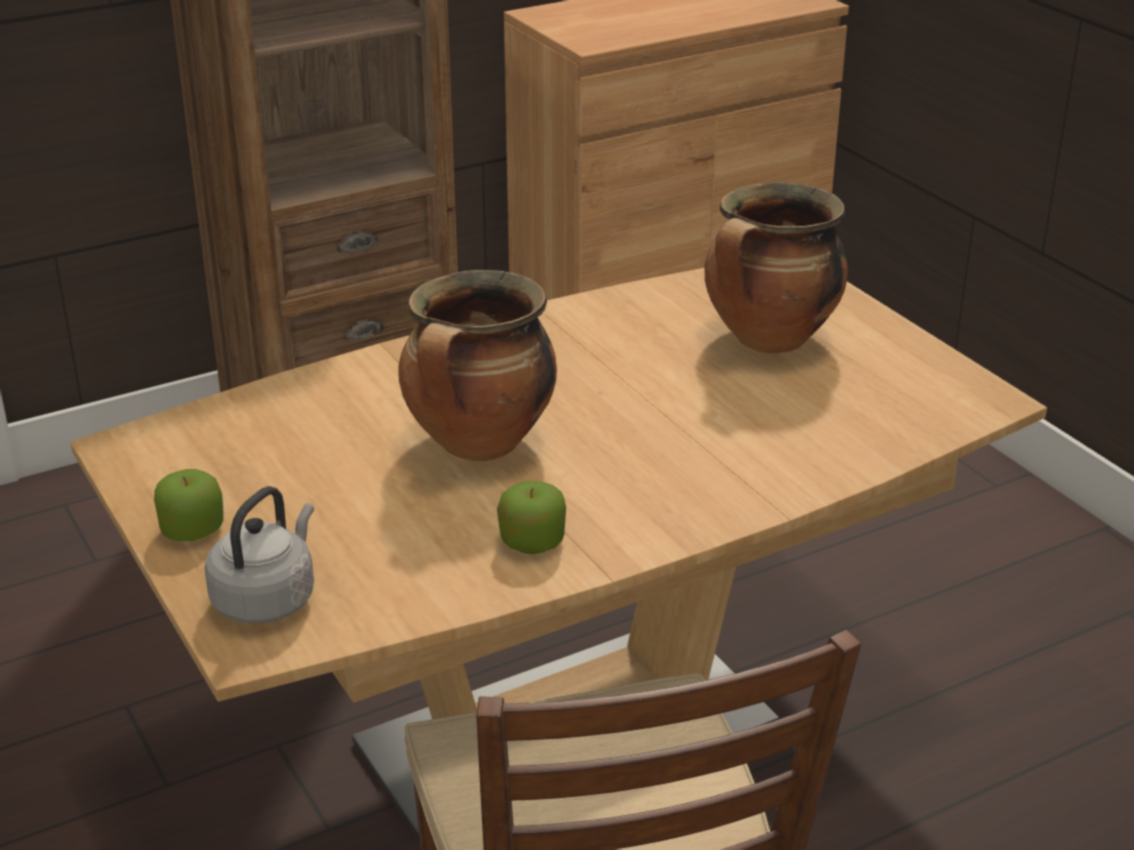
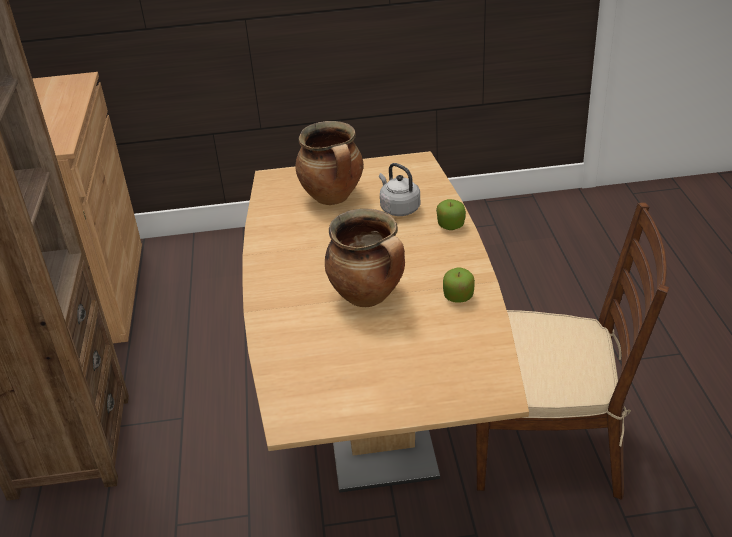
camera: 65 degrees left, 5 degrees up
(192, 530) = (391, 404): apple -> apple (450, 225)
(267, 599) = (464, 385): grey kettle -> grey kettle (398, 208)

